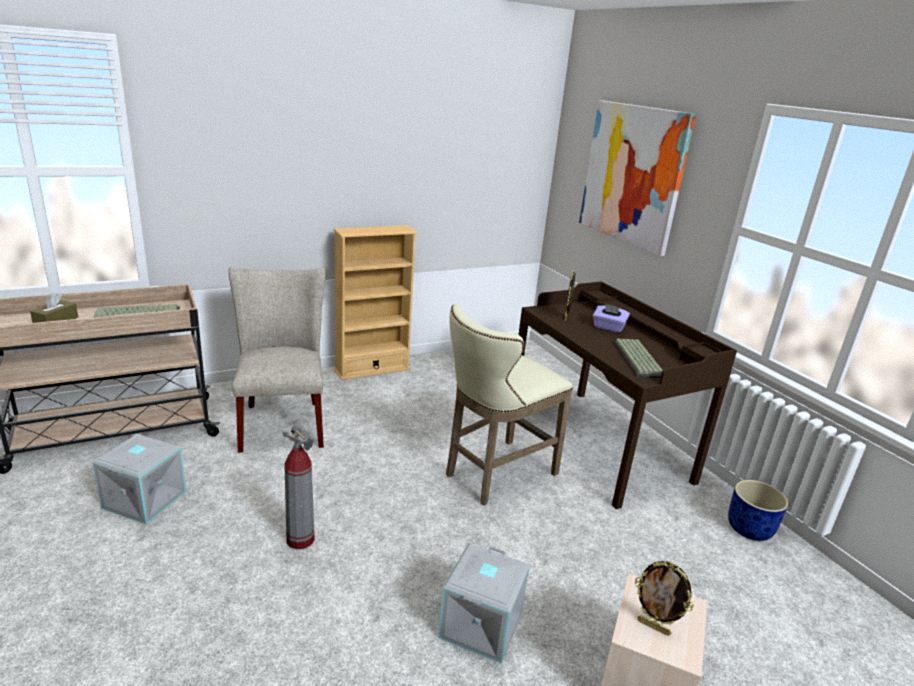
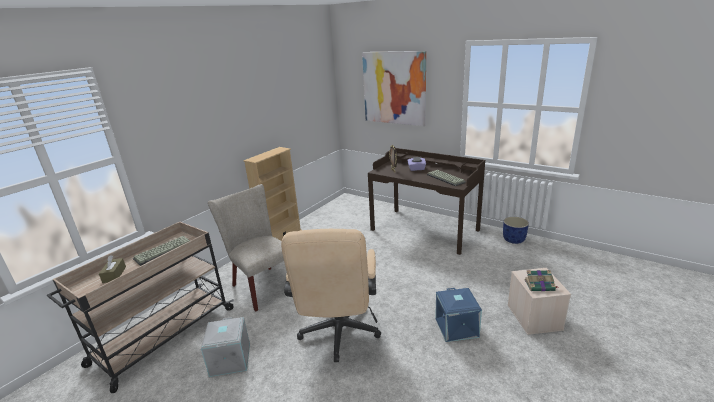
camera: 25 degrees left, 0 degrees up
(300, 539) = (338, 335): fire extinguisher -> beige office chair
(482, 626) = (457, 327): grey storage box -> blue storage box
(494, 474) = (396, 263): beige stool -> none
(654, 627) = (540, 285): picture frame -> book

